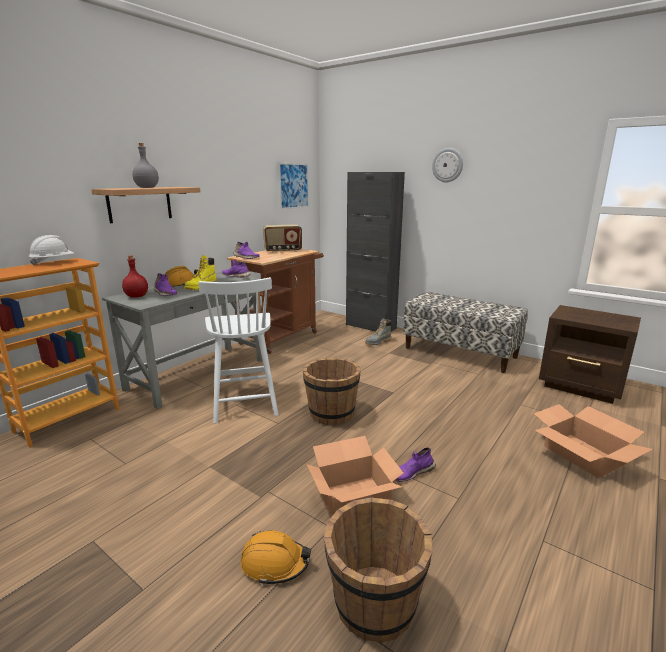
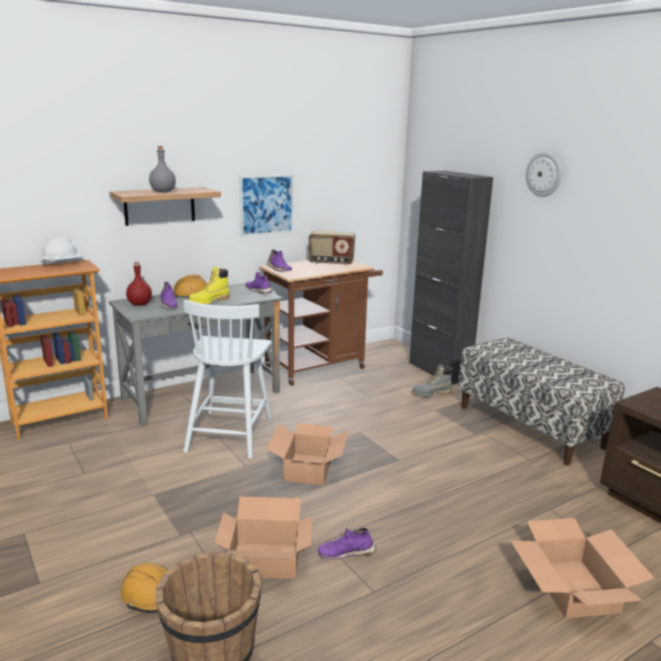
camera: 20 degrees right, 0 degrees up
(294, 186) = (362, 182): picture -> picture (267, 205)
(331, 413) = (309, 468): brown bucket -> cardboard box

